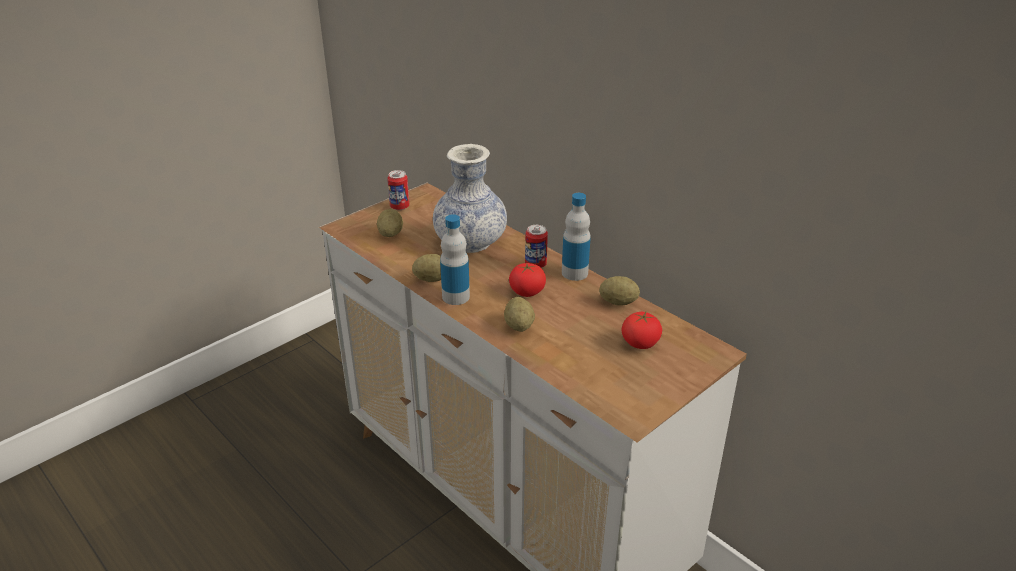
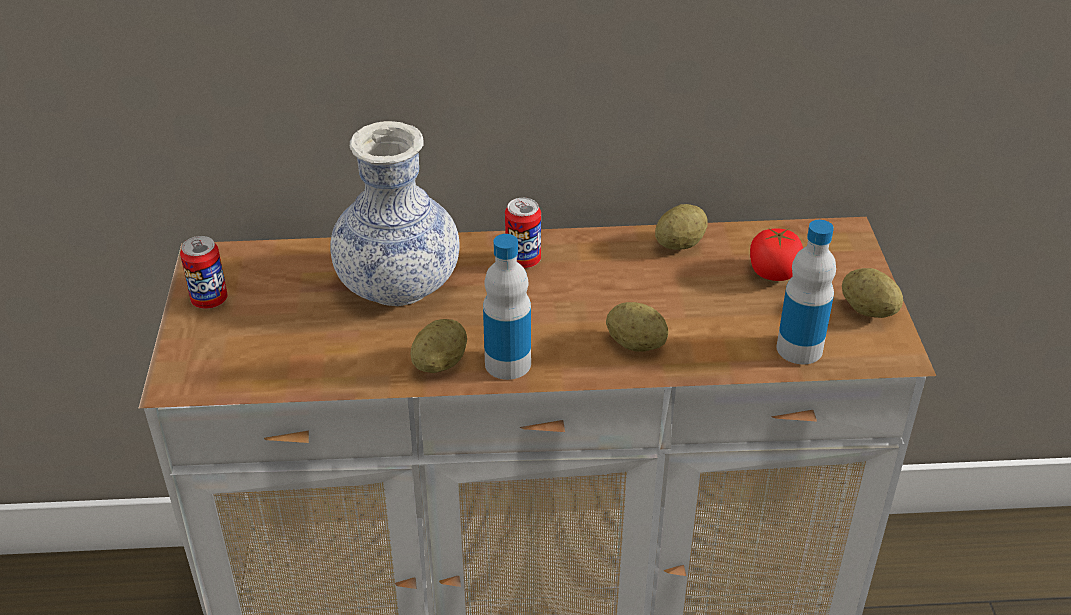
camera: 50 degrees left, 5 degrees up
(390, 234) = (270, 345): potato -> potato (868, 310)
(527, 292) = (574, 299): tomato -> none
(574, 273) = (581, 241): bottle -> bottle (799, 349)

